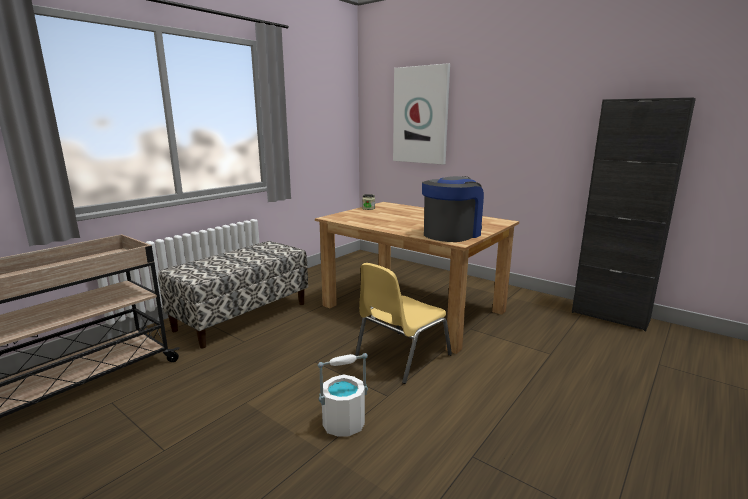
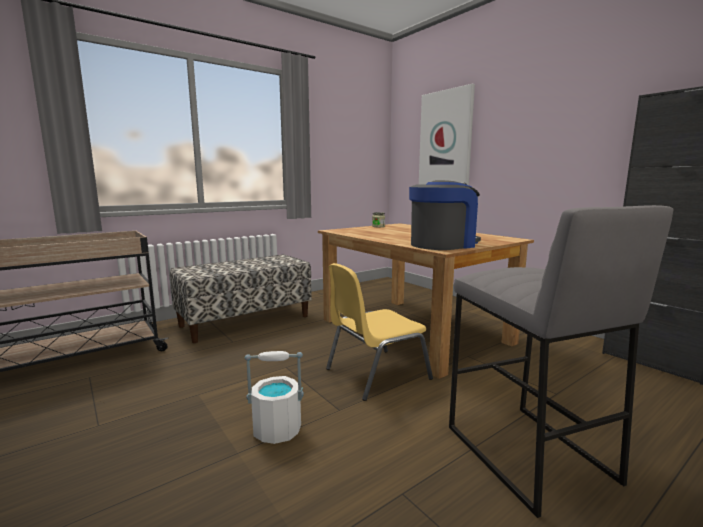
camera: 15 degrees right, 5 degrees down
(547, 407) = (526, 453): none -> grey stool

